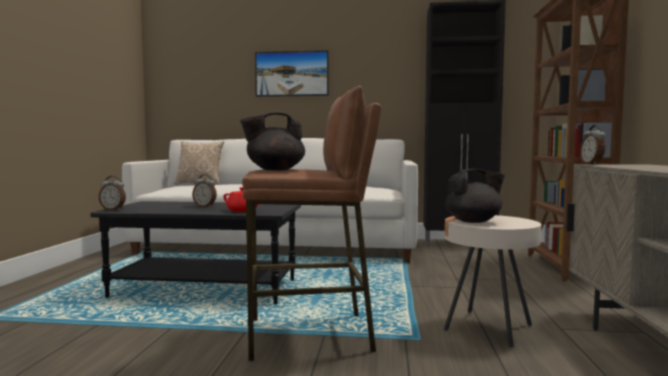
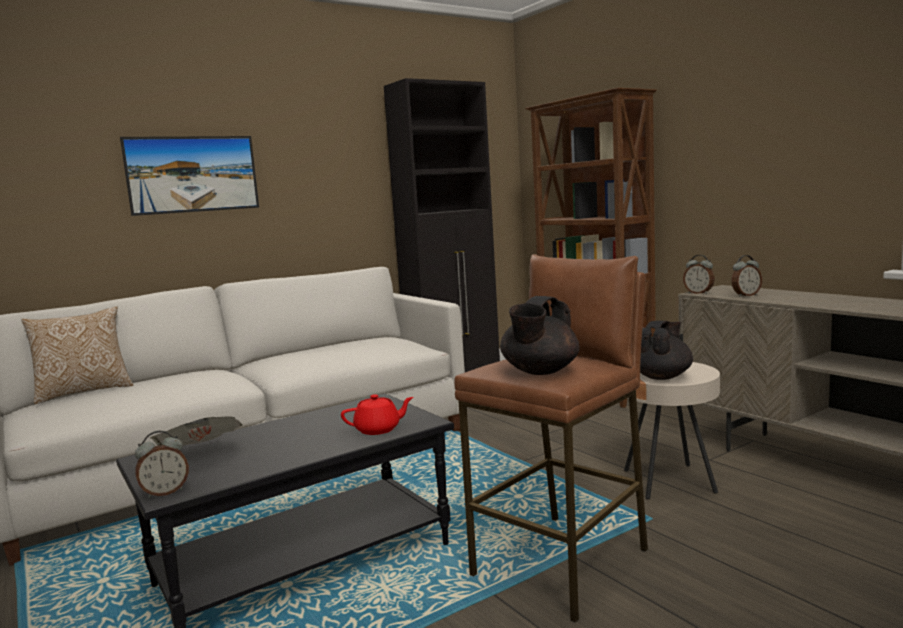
camera: 40 degrees left, 5 degrees up
(161, 204) = (201, 455): none -> newspaper
(205, 206) = (288, 437): alarm clock -> alarm clock (745, 295)

